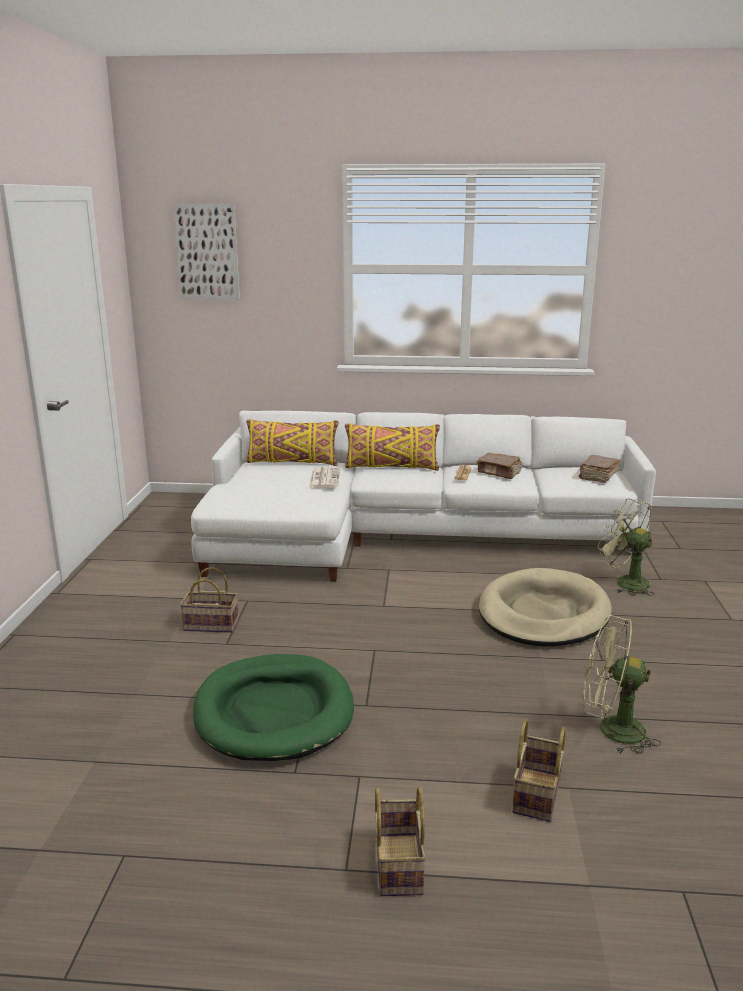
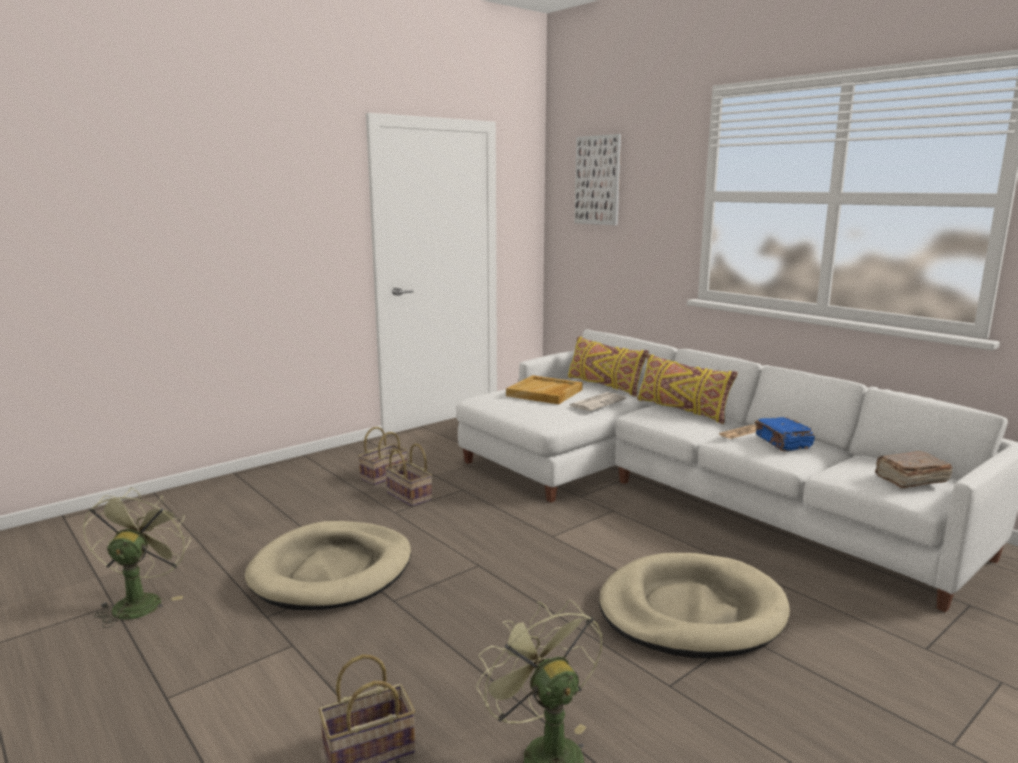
camera: 45 degrees right, 5 degrees down
(265, 482) = (545, 393): none -> beige tray
(274, 712) = (332, 571): green dog bed -> beige dog bed
(397, 863) = (194, 719): basket -> basket (384, 475)
(499, 473) = (783, 443): brown book -> blue book
(625, 582) = (862, 629): green fan -> green fan (140, 601)

